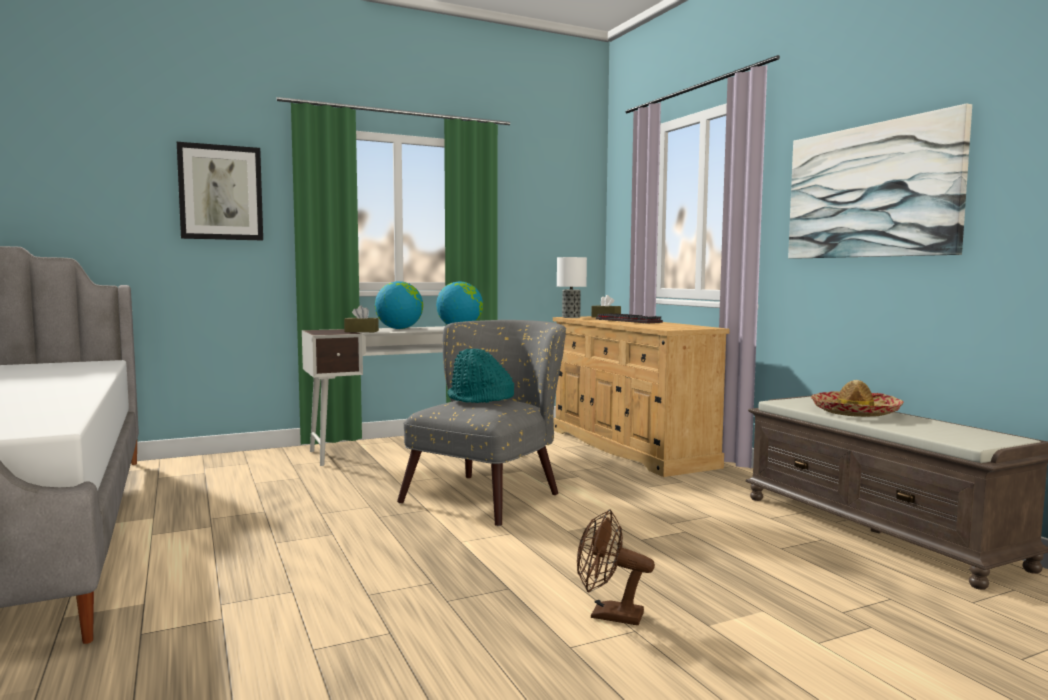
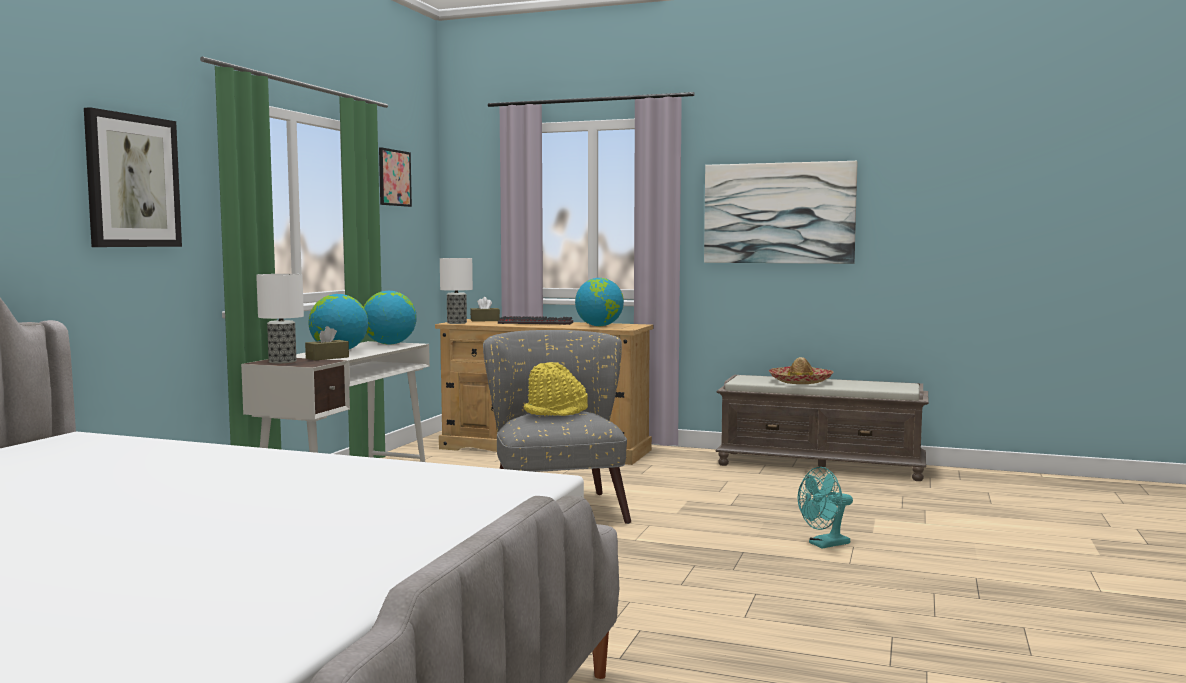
camera: 45 degrees left, 0 degrees up
(325, 331) = (282, 361): none -> table lamp
(480, 399) = (556, 412): turquoise hat -> yellow hat
(534, 187) = (394, 178): none -> picture
(608, 615) = (824, 544): brown fan -> turquoise fan
(664, 326) = (599, 326): none -> globe

